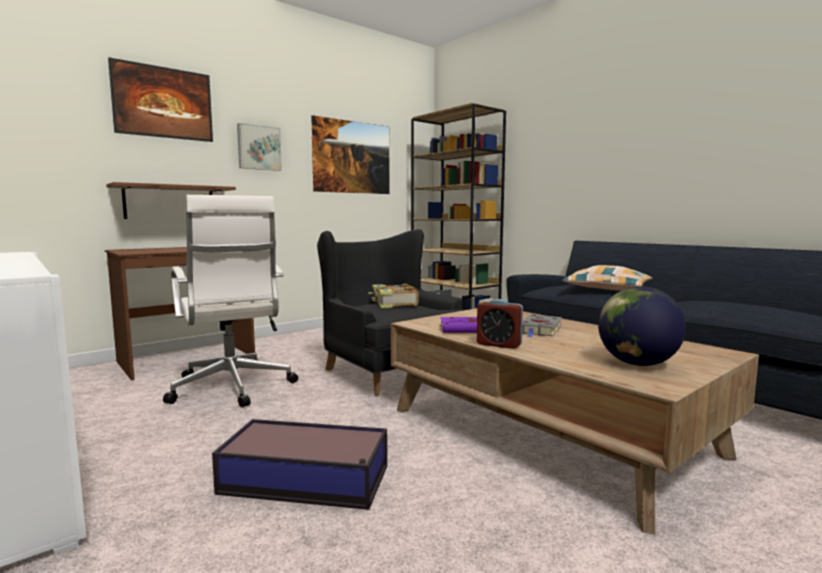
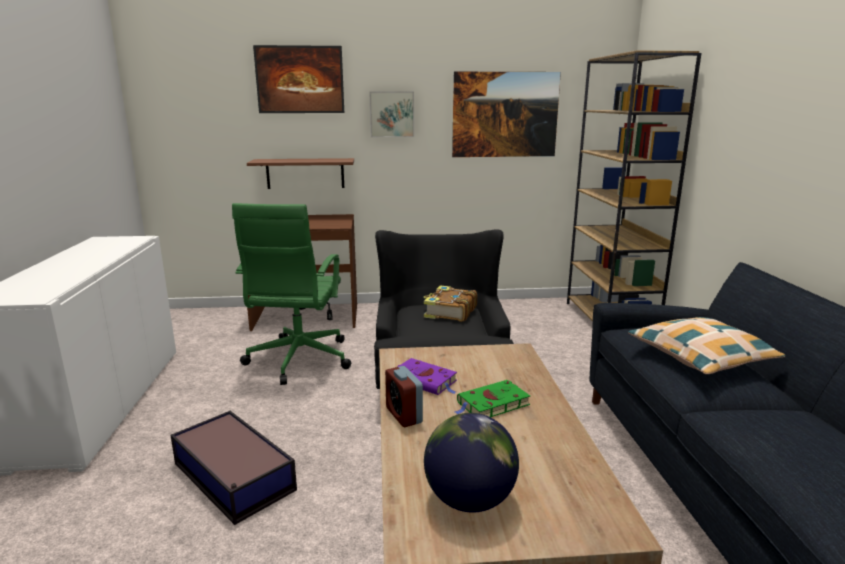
camera: 35 degrees right, 10 degrees up
(232, 388) = (298, 360): white office chair -> green office chair
(539, 329) = (491, 404): grey book -> green book

